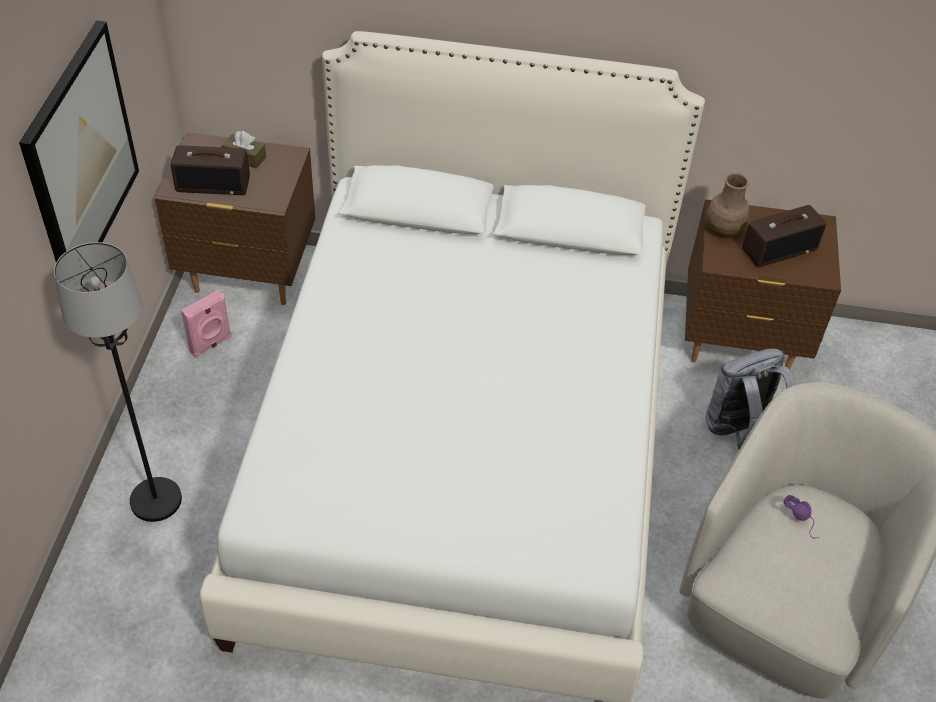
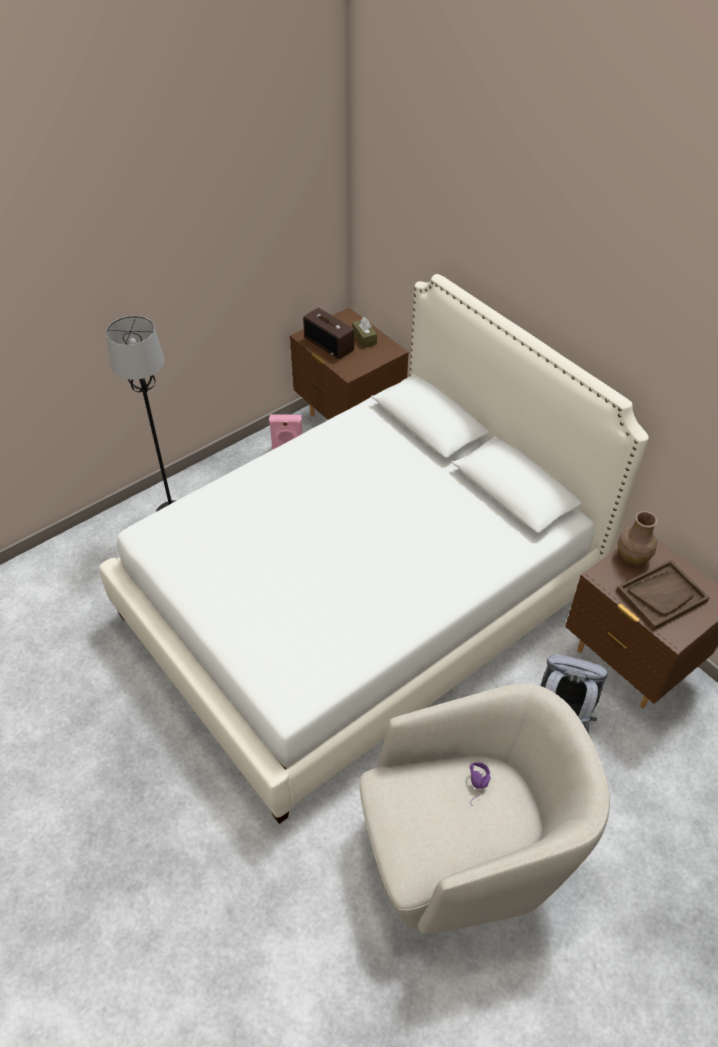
camera: 45 degrees right, 0 degrees up
(80, 157) = (208, 275): picture -> none
(779, 249) = (661, 595): radio -> brown tray

